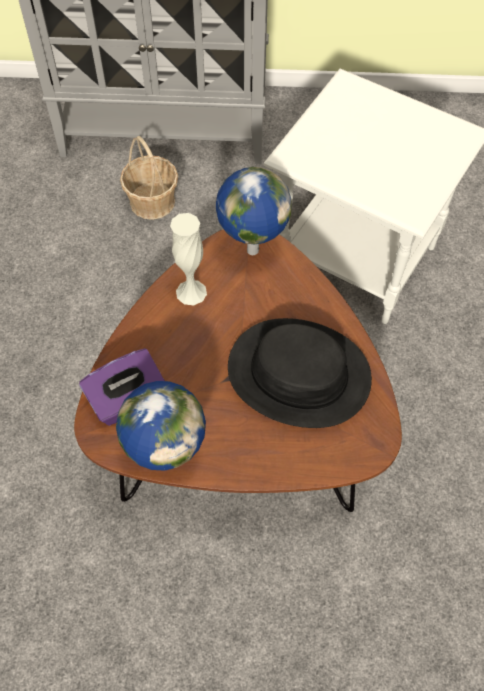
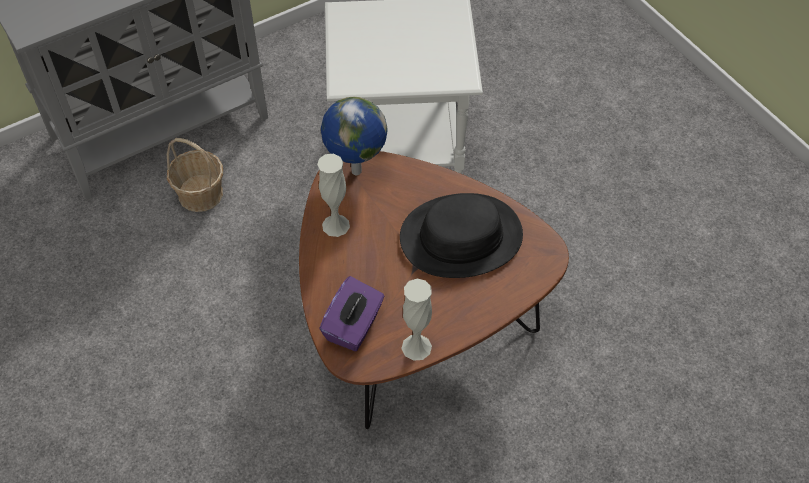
camera: 35 degrees left, 5 degrees down
(167, 457) = (416, 347): globe -> white vase

